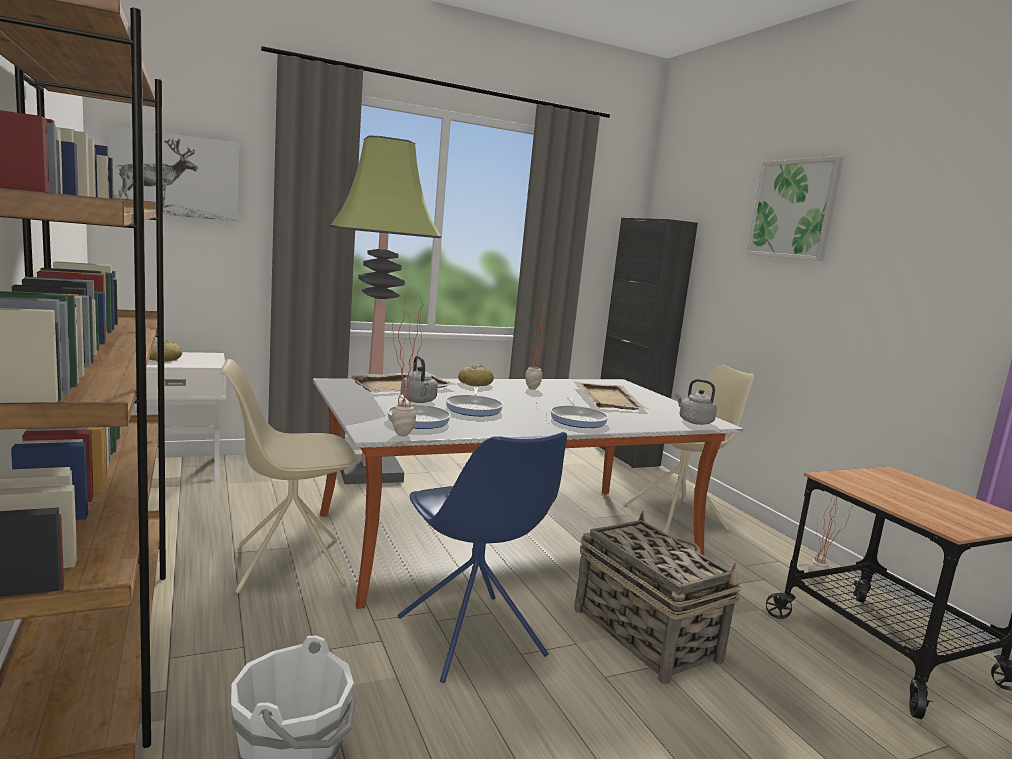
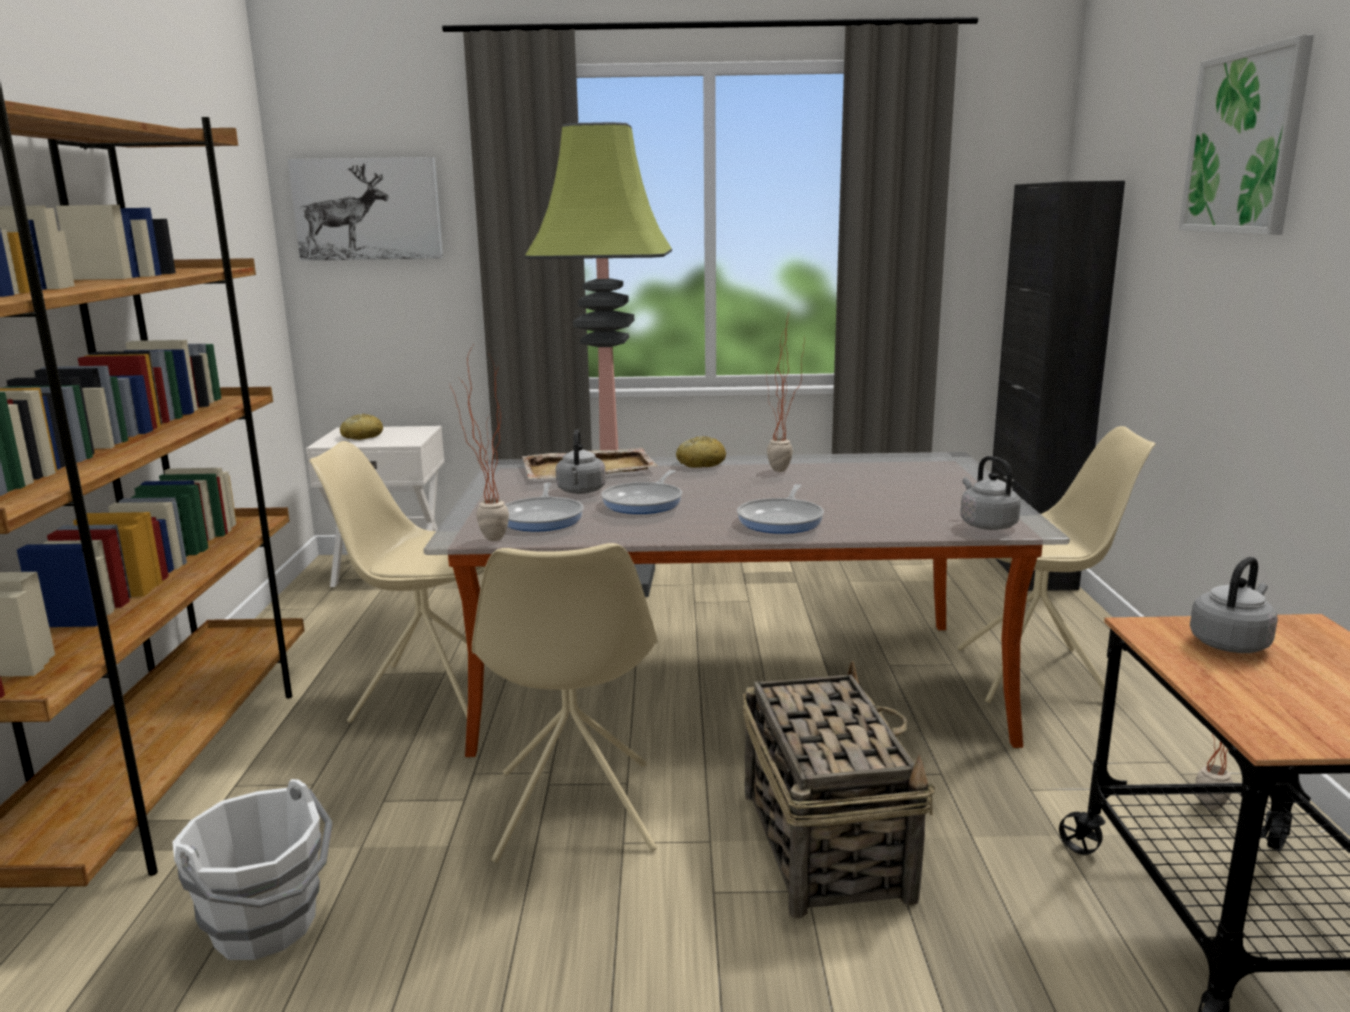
camera: 25 degrees right, 5 degrees up
(471, 638) = (574, 813): blue chair -> beige chair
(608, 398) = (885, 485): beige tray -> none
(875, 483) = (1231, 643): none -> grey kettle

